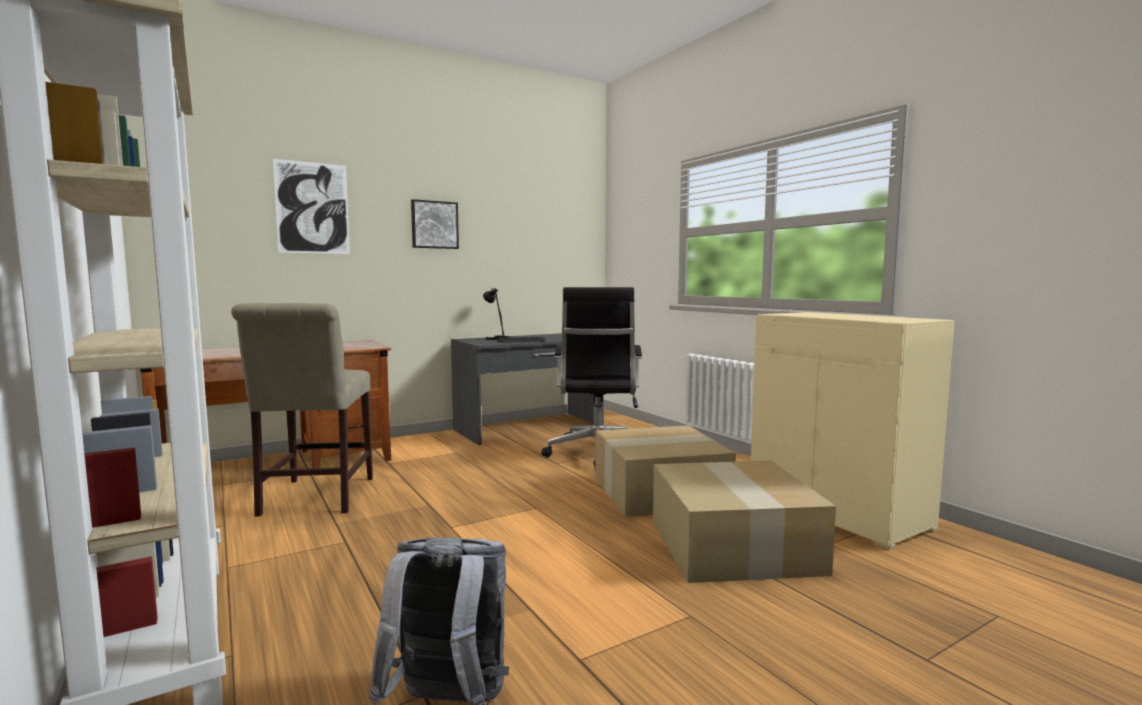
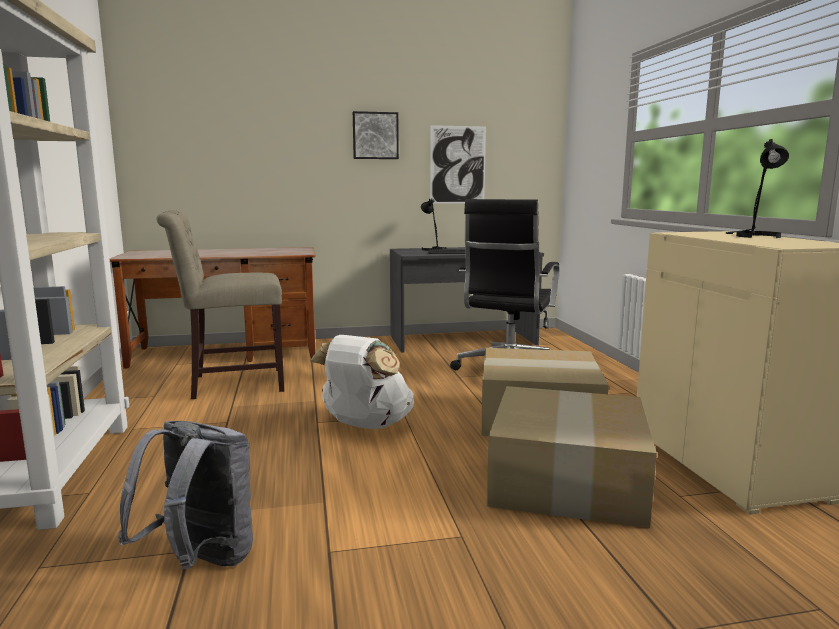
camera: 20 degrees right, 5 degrees up
(312, 208) = (261, 124): picture -> picture (457, 165)
(314, 498) = (232, 383): beige chair -> beige chair turned 60 degrees clockwise
(504, 523) = (365, 425): none -> white backpack
(845, 315) = (754, 236): none -> black table lamp

